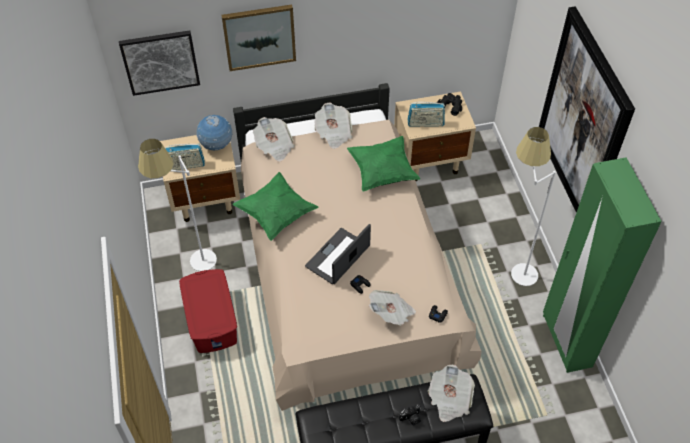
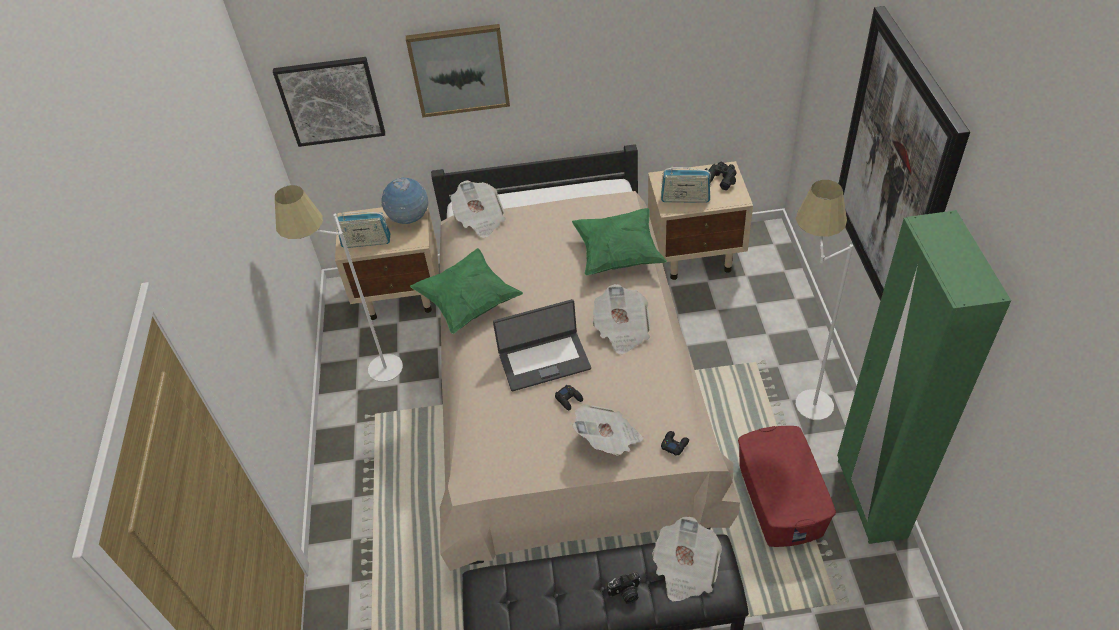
camera: 10 degrees right, 5 degrees down
(212, 320) = (384, 444): red storage box -> red storage box (780, 499)
(333, 133) = (559, 205): newspaper -> newspaper (622, 330)
(338, 257) = (544, 360): laptop -> laptop turned 150 degrees counterclockwise

